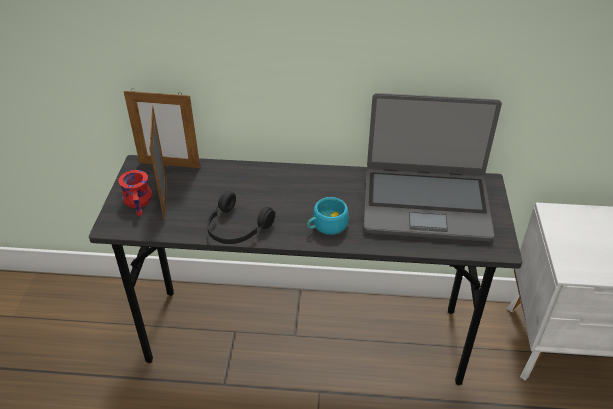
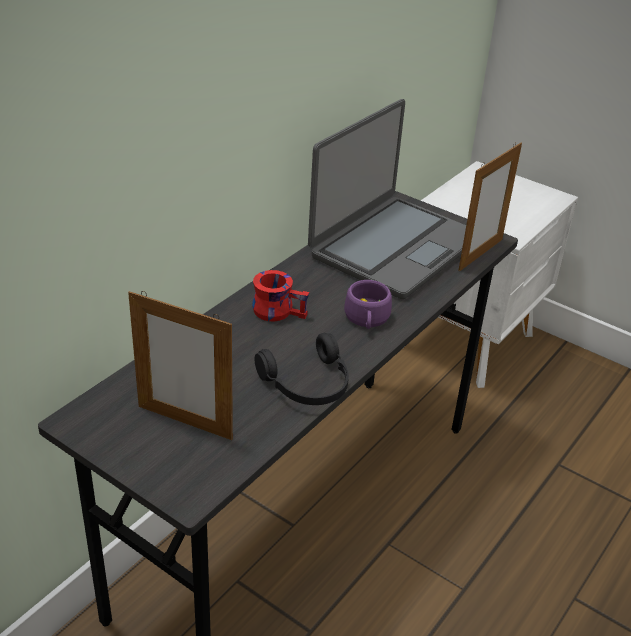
camera: 60 degrees left, 5 degrees down
(140, 201) = (165, 448): red mug -> red mug (279, 310)
(169, 165) = (113, 392): picture frame -> picture frame (480, 254)
(326, 226) = (367, 319): turquoise cup -> purple cup

